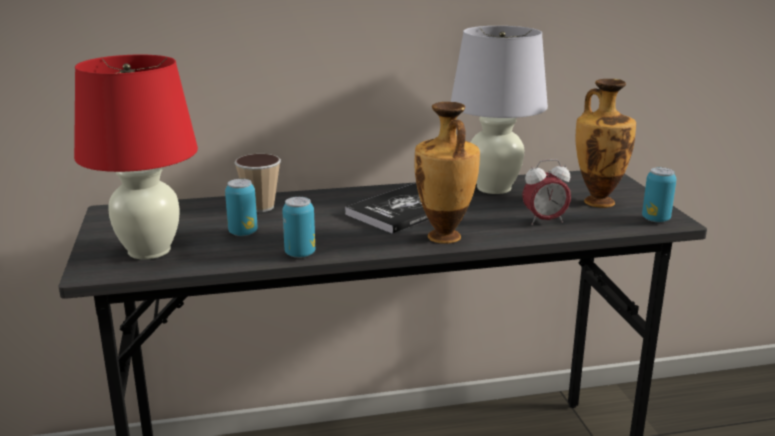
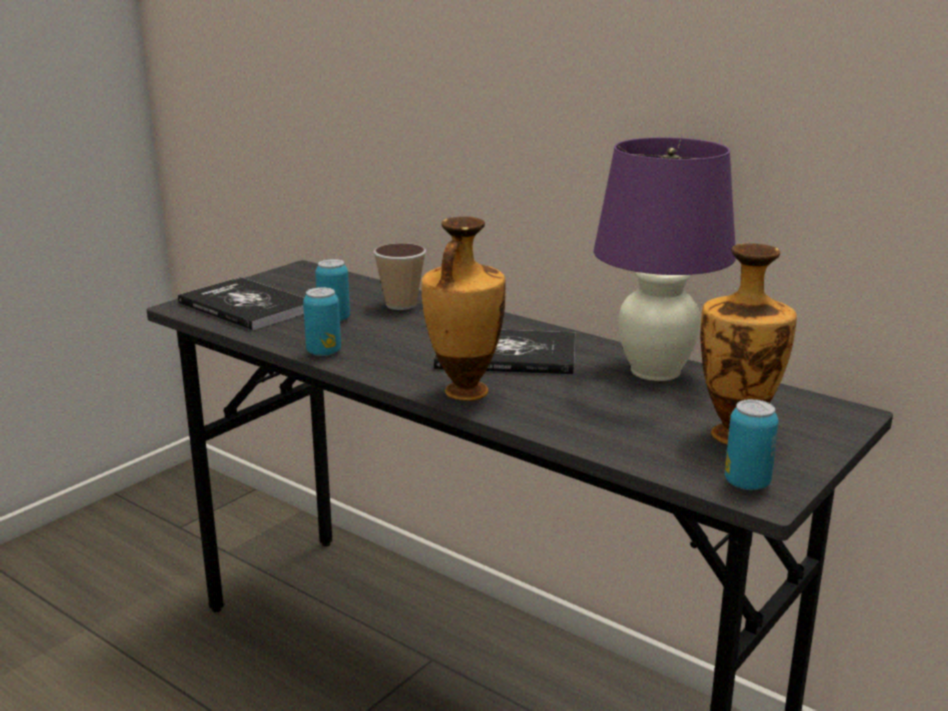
camera: 50 degrees right, 0 degrees up
(149, 251) = (246, 306): red table lamp -> book
(494, 188) = (656, 371): white table lamp -> purple table lamp
(544, 221) = (605, 423): alarm clock -> none

